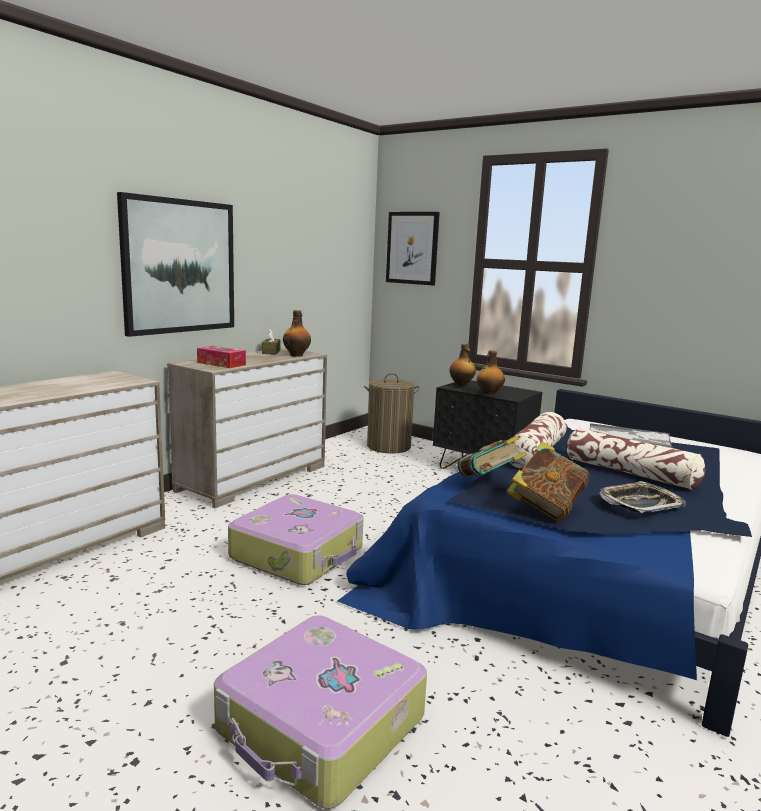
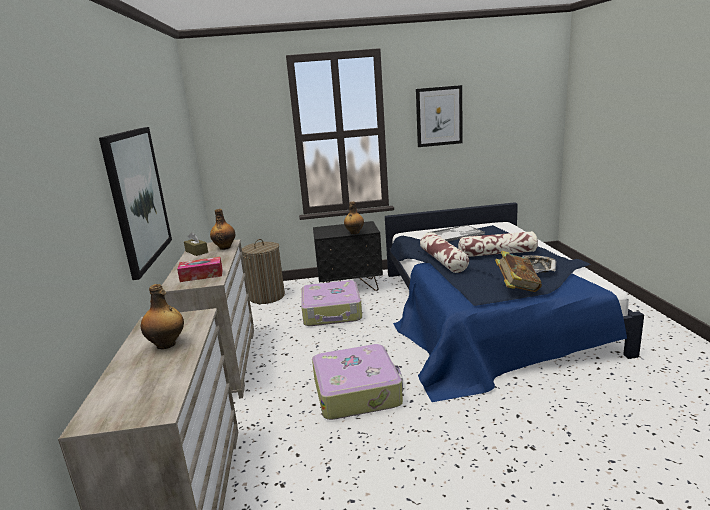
camera: 40 degrees left, 5 degrees up
(321, 726) = (541, 461): suitcase -> suitcase (332, 312)
(412, 248) = (235, 134): picture -> picture (439, 116)
(461, 385) = (323, 232): bottle -> bottle (167, 344)
(488, 483) = (465, 287): book -> none

